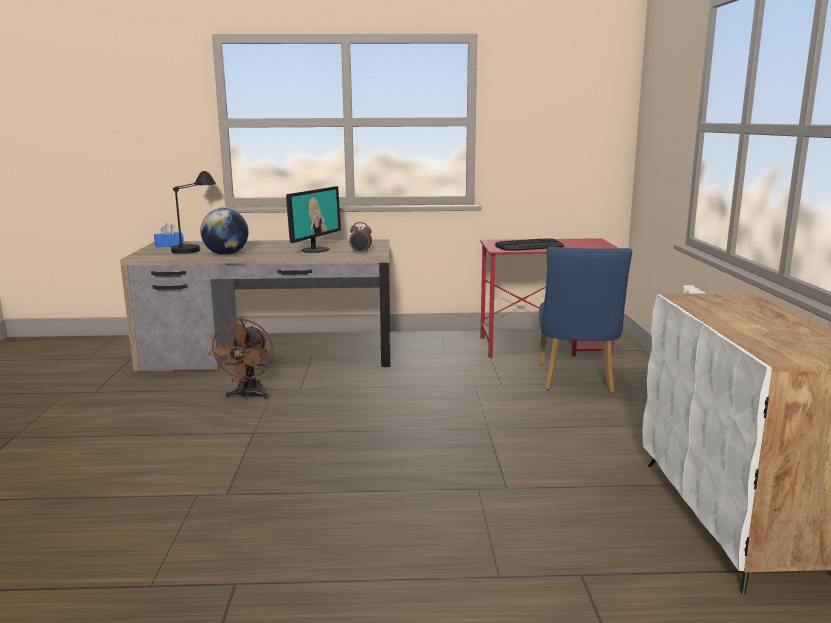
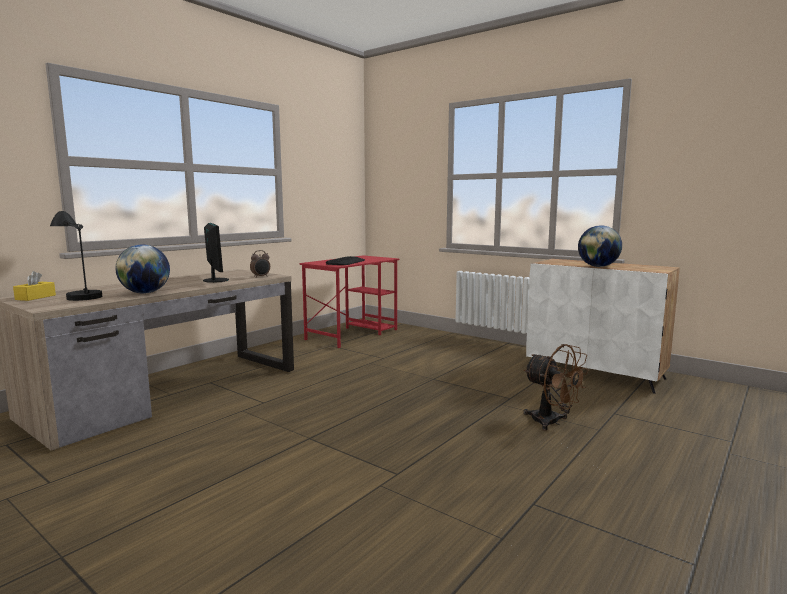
camera: 50 degrees left, 5 degrees down
(169, 245) = (35, 297): blue tissue box -> yellow tissue box
(248, 396) = (235, 422): brown fan -> brown fan (552, 422)
(576, 381) = (412, 345): blue chair -> none
(727, 323) = (598, 266): none -> globe

